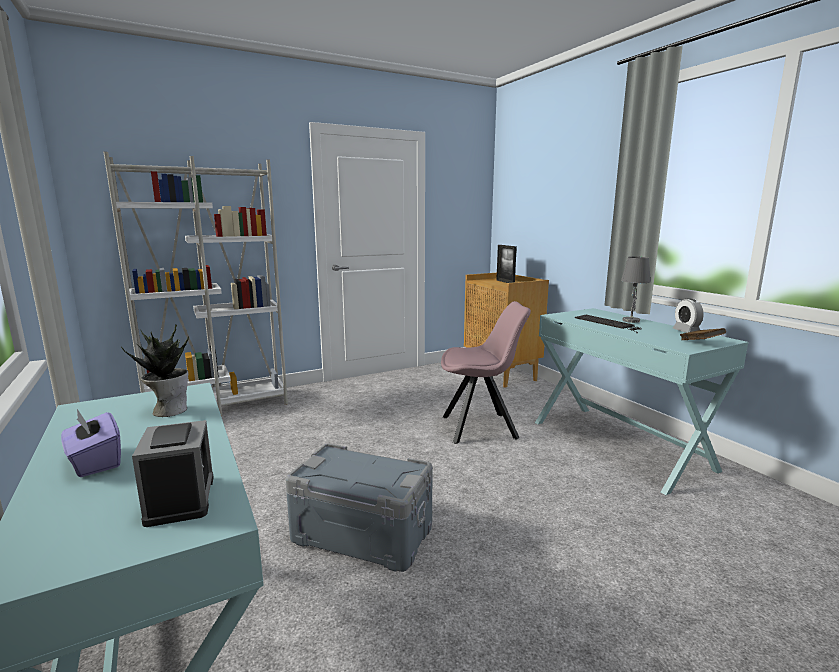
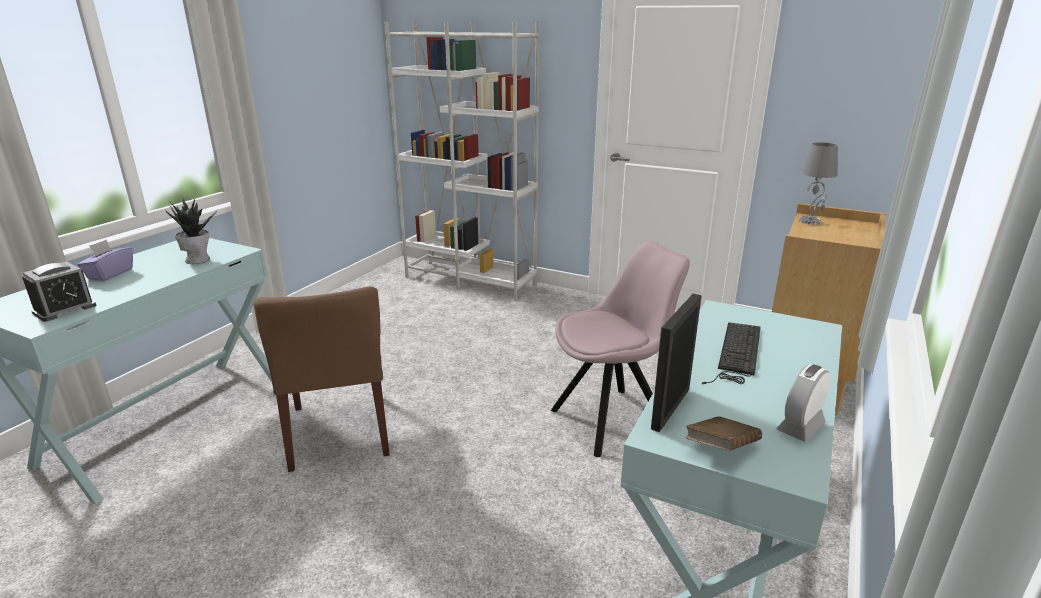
camera: 55 degrees right, 10 degrees up
(362, 534) = (340, 431): grey storage box -> brown chair
(480, 428) = (611, 420): pink chair -> pink chair turned 75 degrees counterclockwise
(505, 282) = (841, 232): picture frame -> picture frame (670, 408)
(630, 320) = (796, 367): grey table lamp -> grey table lamp (810, 221)

